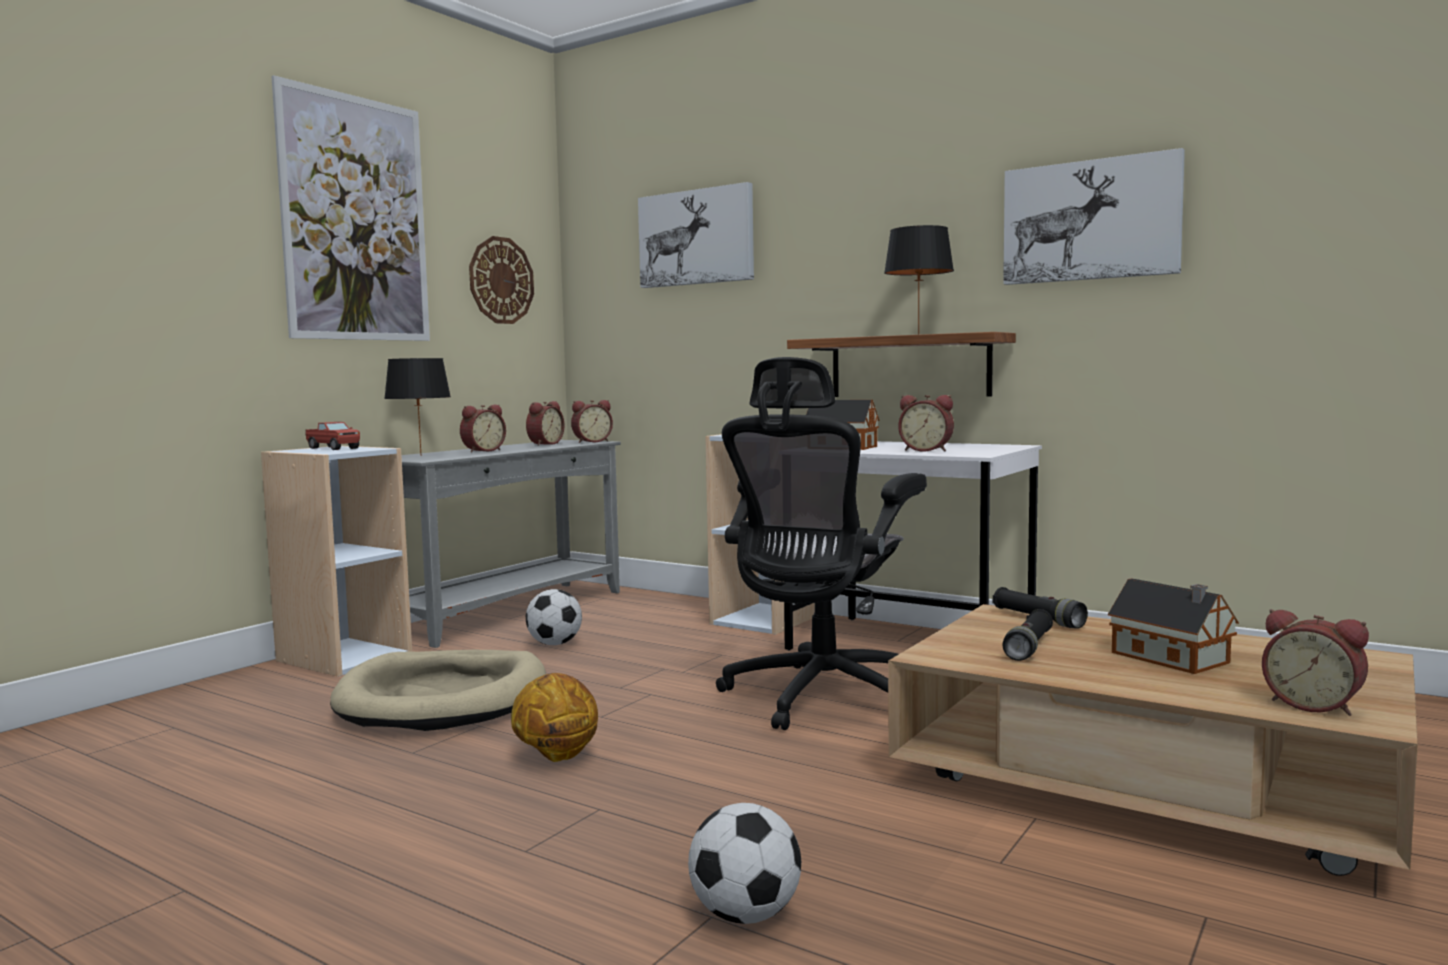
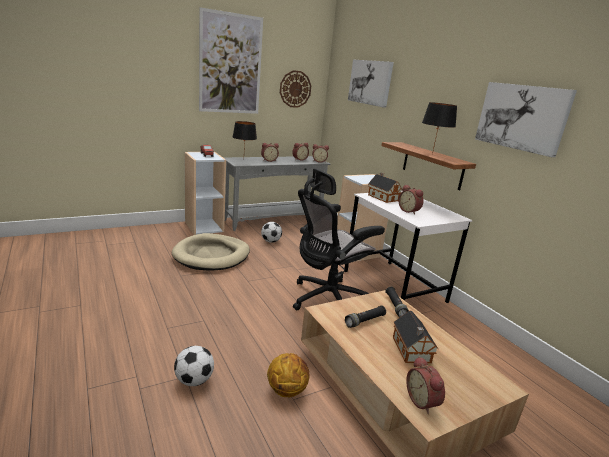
camera: 25 degrees right, 15 degrees up
(556, 756) = (215, 293): basketball -> basketball (287, 390)

